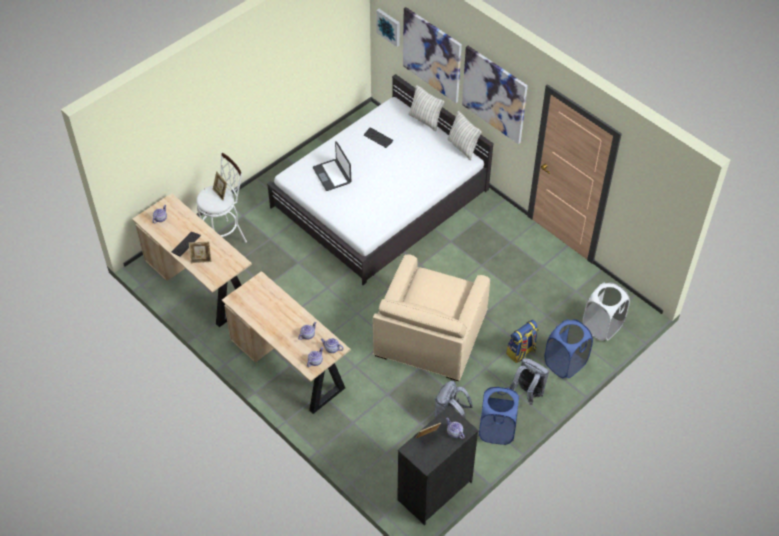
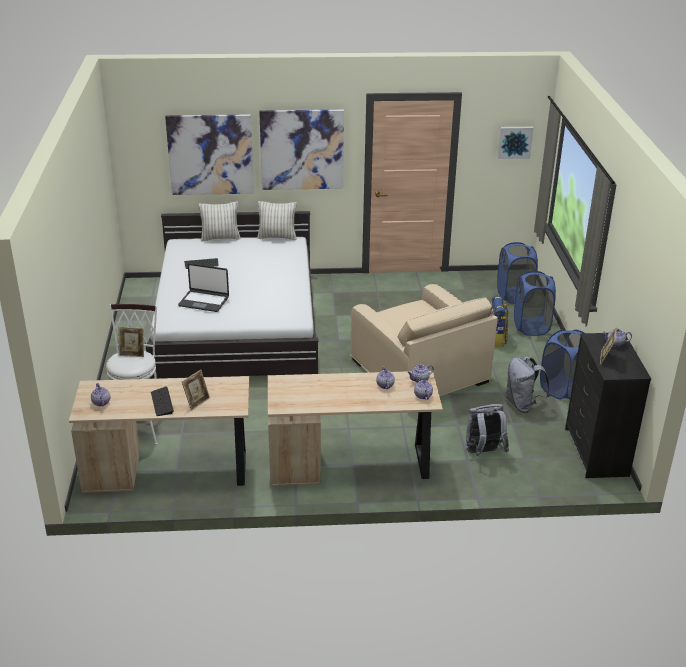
camera: 50 degrees left, 20 degrees down
(389, 27) = (143, 157): picture -> picture (515, 142)
(528, 392) = (540, 356): grey backpack -> grey backpack (483, 453)
(602, 326) = (514, 295): white laundry basket -> blue laundry basket

